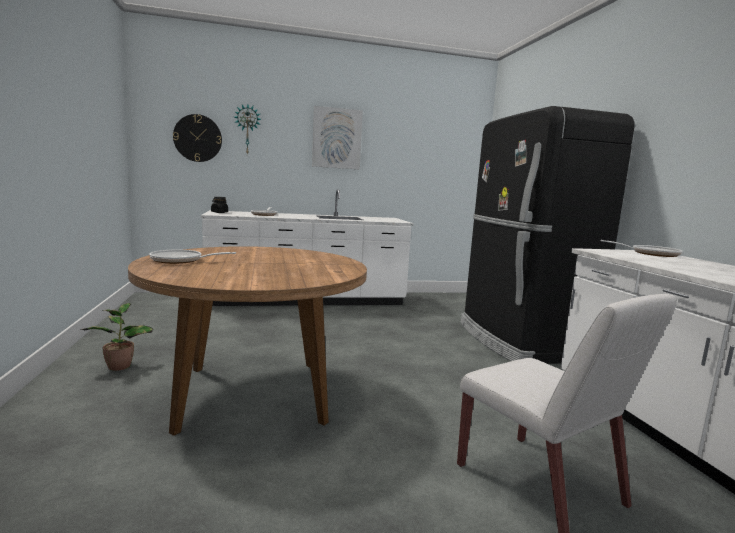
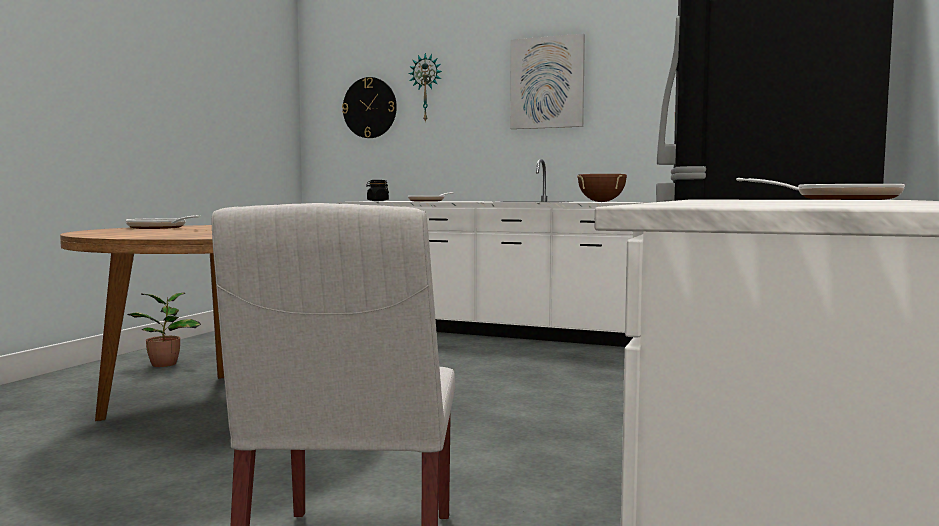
camera: 35 degrees right, 5 degrees down
(384, 220) = (601, 202): none -> brown cooking pot

